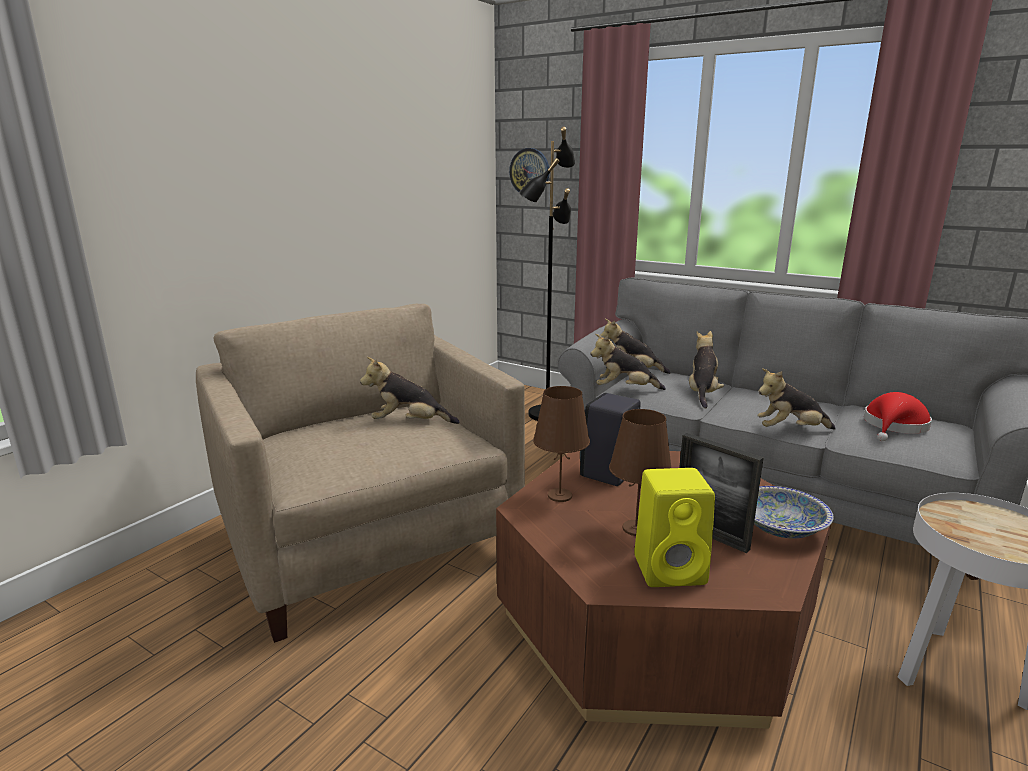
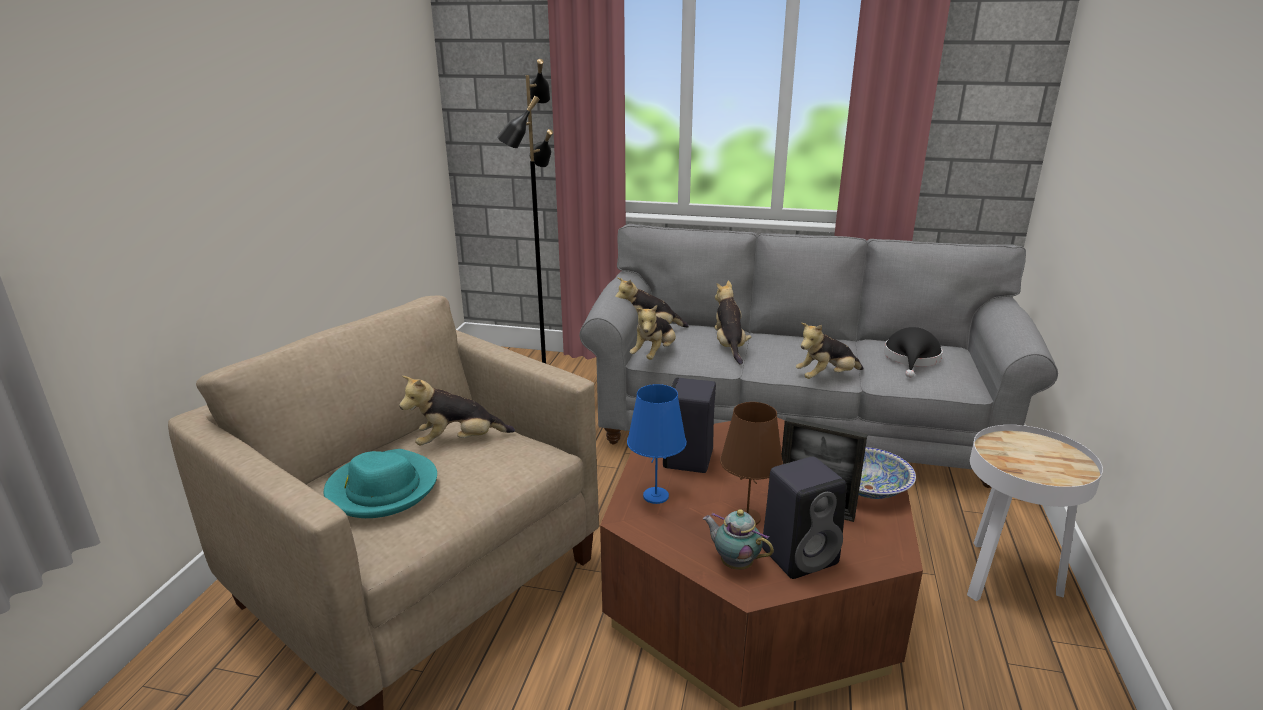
camera: 20 degrees left, 5 degrees up
(327, 443) = (382, 488): none -> turquoise hat
(530, 172) = (486, 102): wall clock -> none
(559, 495) = (655, 496): brown table lamp -> blue table lamp
(600, 562) = (734, 563): none -> teapot
(624, 389) = (654, 354): plush toy -> plush toy turned 45 degrees counterclockwise
(672, 569) = (801, 555): yellow speaker -> black speaker
(894, 426) = (911, 359): red hat -> black hat

